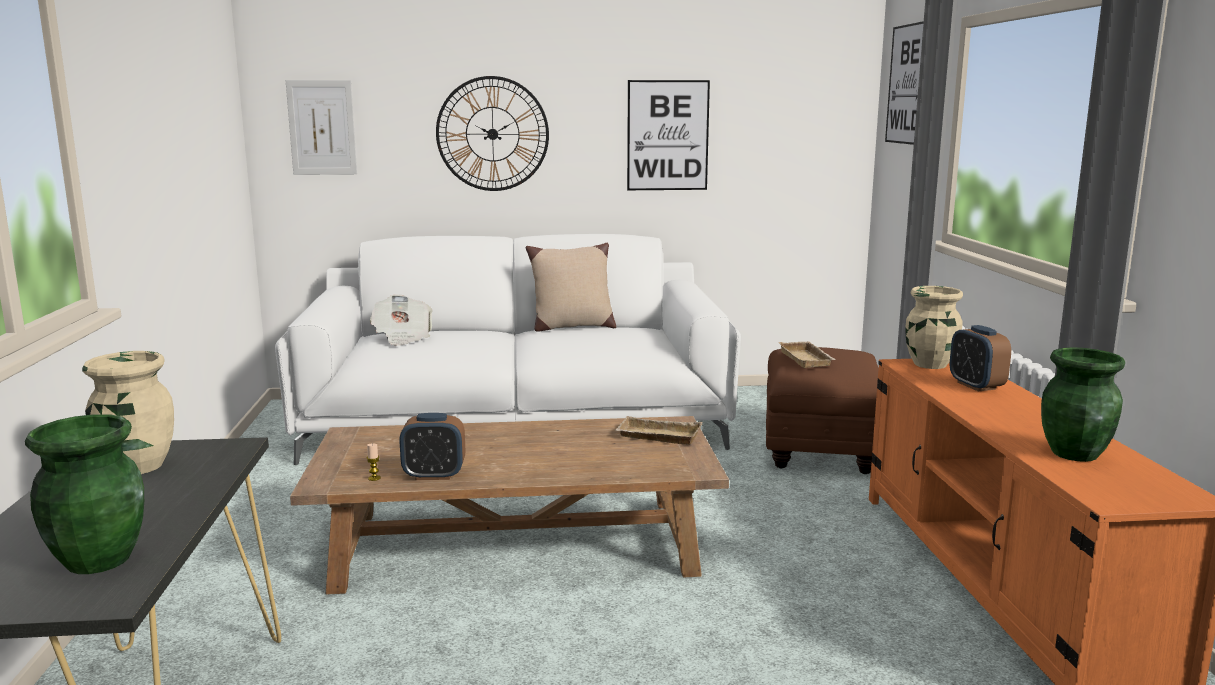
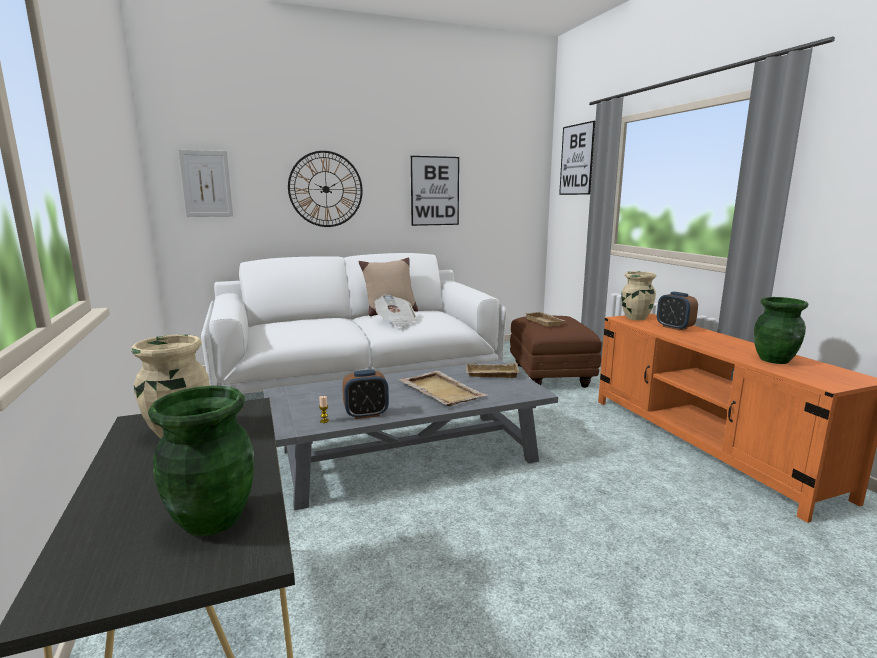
camera: 15 degrees left, 0 degrees up
(402, 337) = (283, 325): newspaper -> newspaper (396, 322)
(518, 543) = (409, 455): brown coffee table -> grey coffee table
(563, 453) = (441, 390): none -> beige tray

